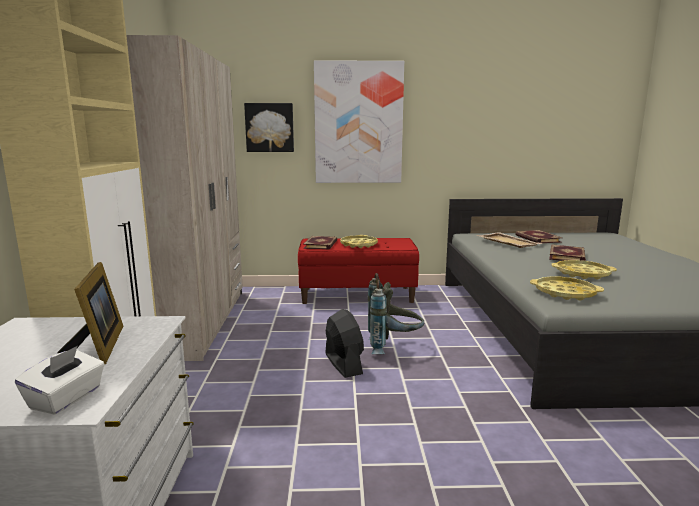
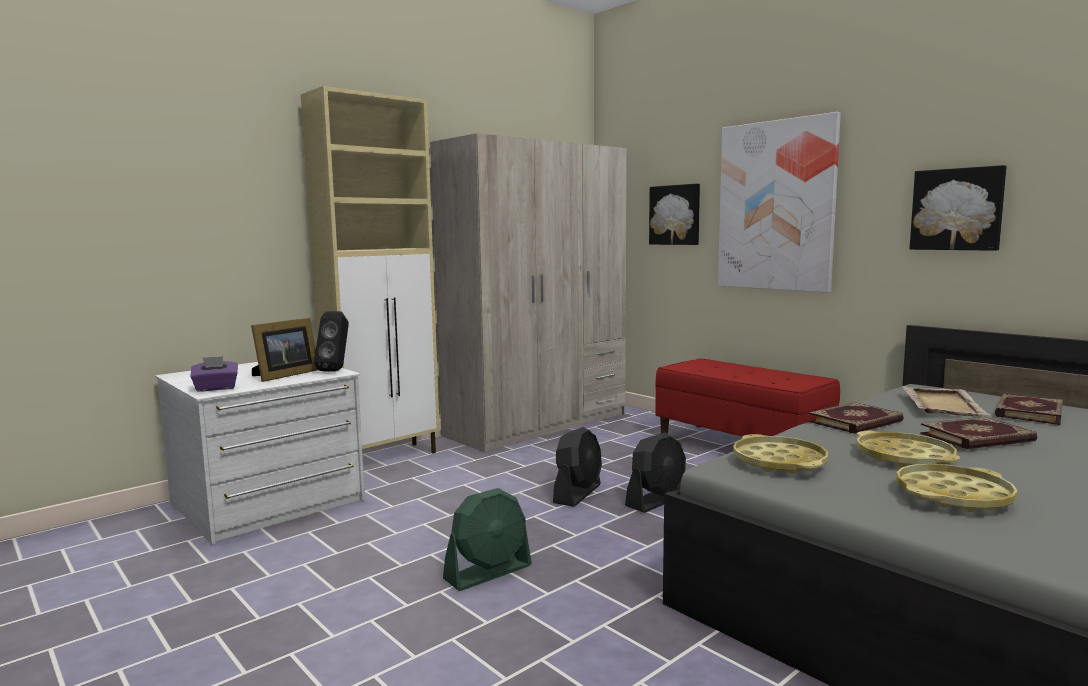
camera: 50 degrees right, 5 degrees down
(66, 398) = (216, 388): white tissue box -> purple tissue box
(146, 321) = (336, 370): none -> black speaker
(321, 244) = (698, 366): book -> book (856, 422)
(359, 245) = (740, 374): yellow tray -> yellow tray (953, 496)
(393, 347) = (657, 500): grey backpack -> black fan
(425, 451) = (488, 572): none -> green fan
(473, 129) = (957, 209): none -> picture

